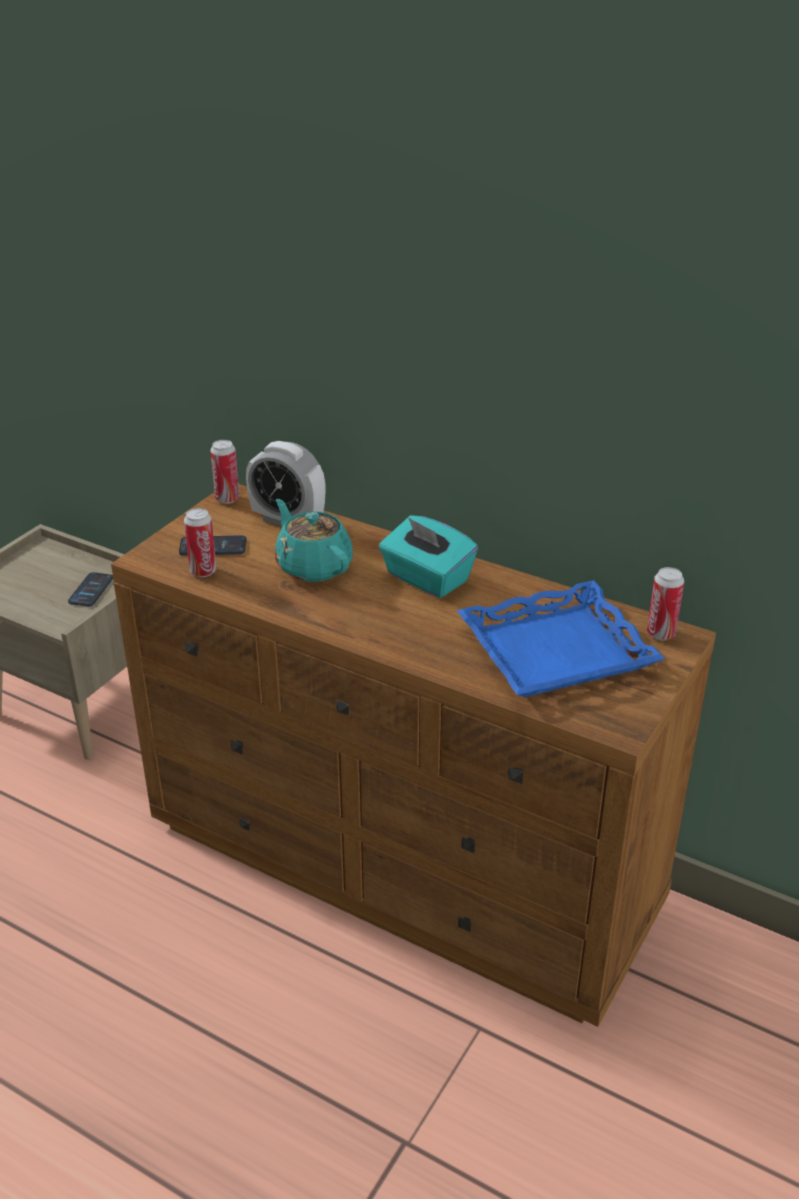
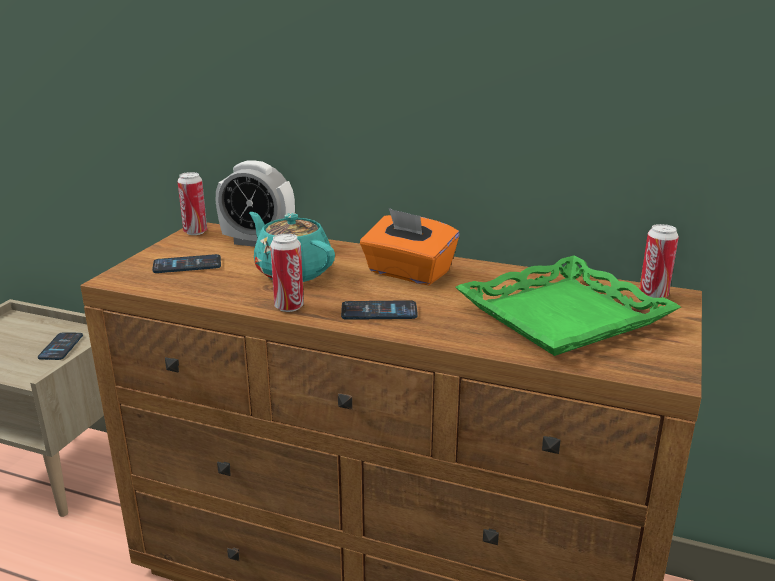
camera: 10 degrees left, 10 degrees down
(203, 571) = (180, 283): can -> can (289, 307)
(382, 627) = (379, 312): none -> phone
(426, 578) = (408, 273): turquoise tissue box -> orange tissue box
(556, 651) = (563, 317): blue tray -> green tray

